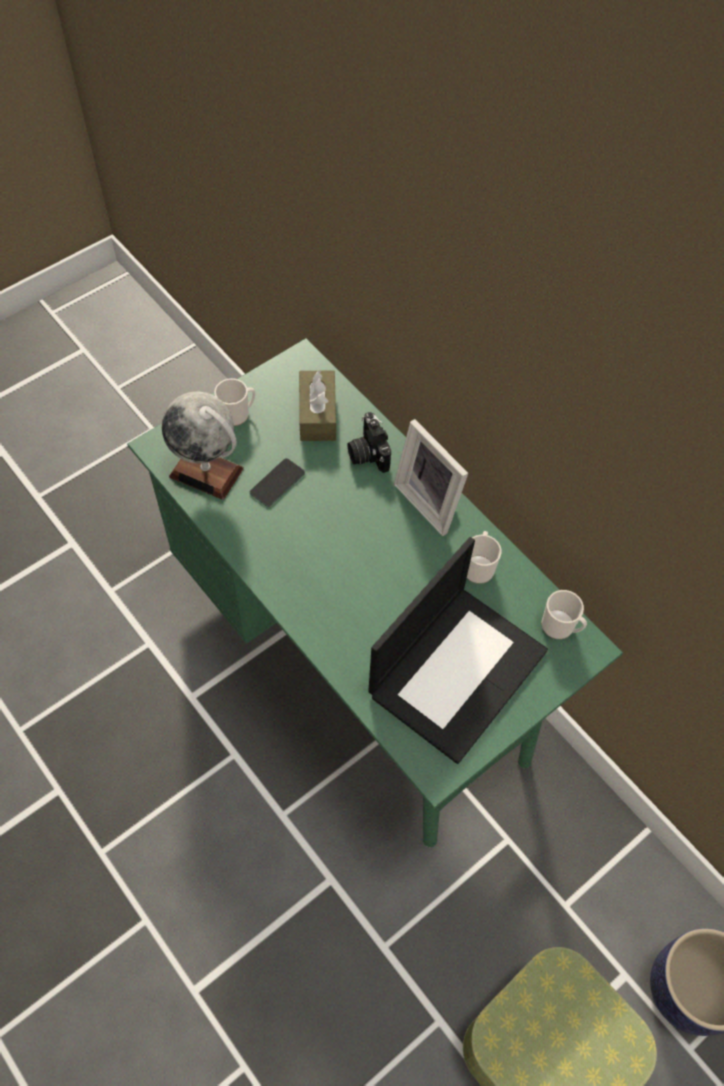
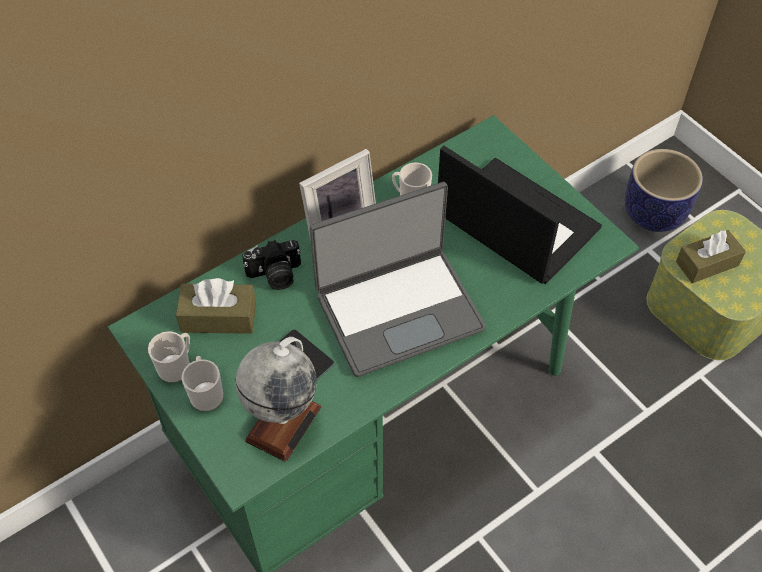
camera: 85 degrees left, 5 degrees down
(332, 558) = (398, 310): none -> laptop
(557, 1008) = (707, 263): none -> brown tissue box
(560, 627) = (471, 150): mug -> mug (177, 366)

